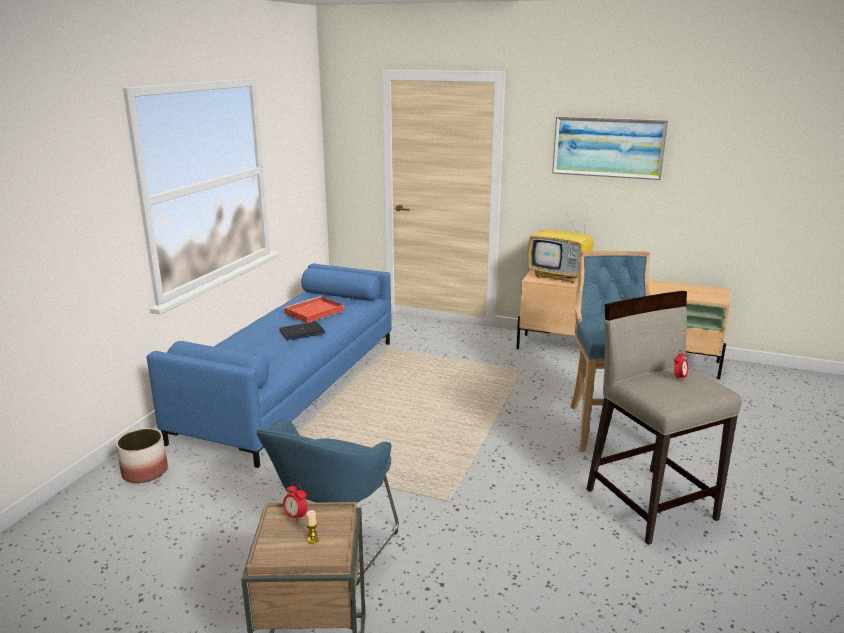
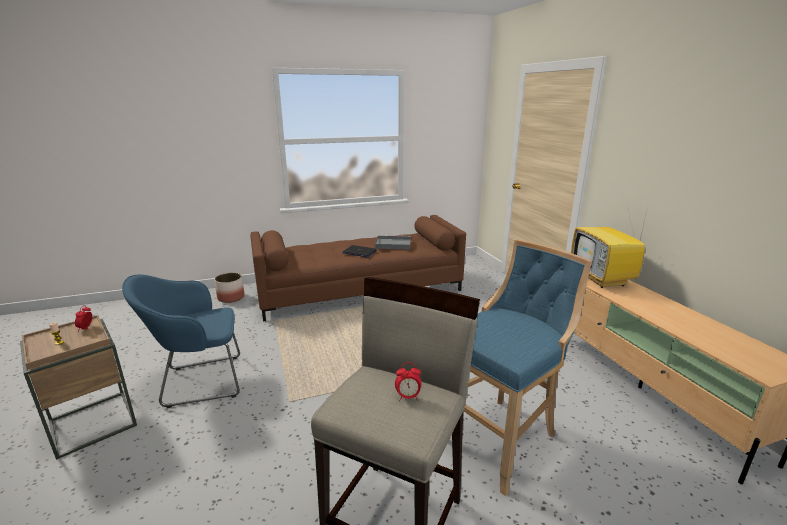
camera: 50 degrees right, 0 degrees up
(292, 386) = (360, 290): blue sofa -> brown sofa
(313, 312) = (392, 244): red tray -> grey tray
(608, 147) = (692, 141): picture -> none

